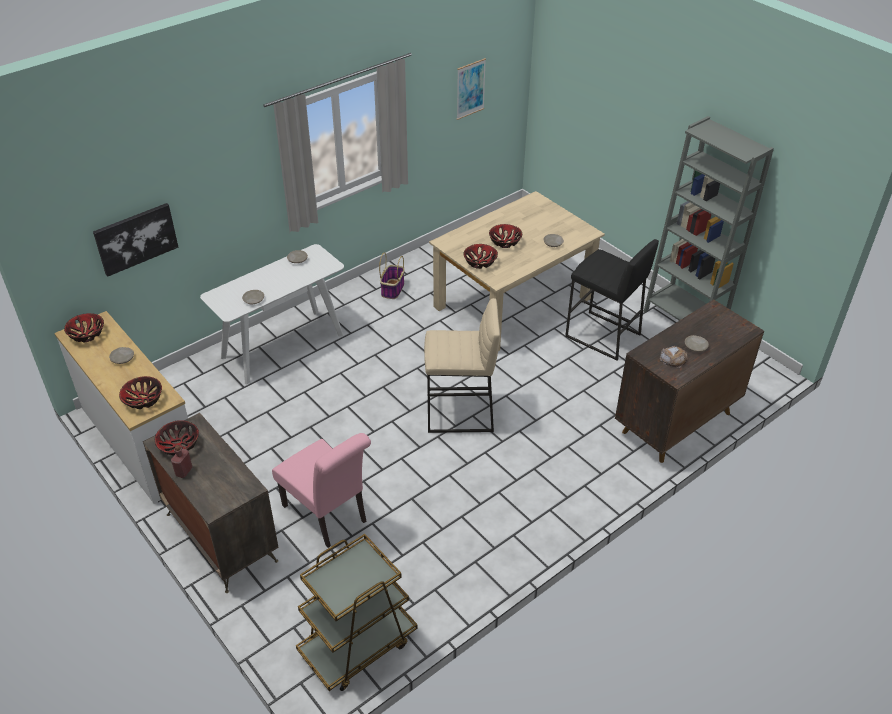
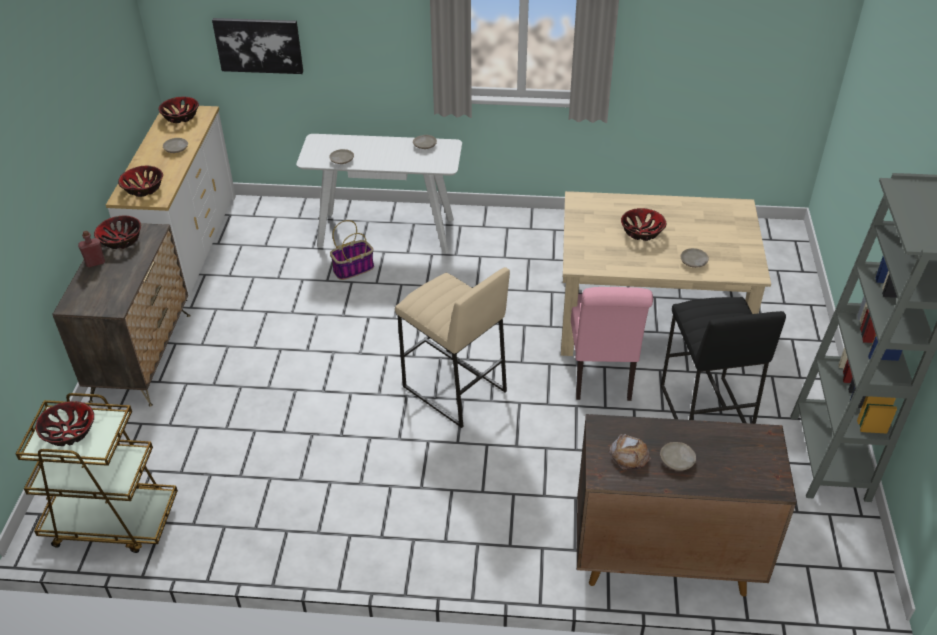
camera: 45 degrees right, 0 degrees up
(328, 516) = (231, 398): pink chair -> pink chair (601, 375)
(392, 289) = (546, 237): basket -> basket (353, 269)
(470, 89) = (737, 39): picture -> none
(480, 262) = (586, 237): bowl -> bowl (69, 432)

